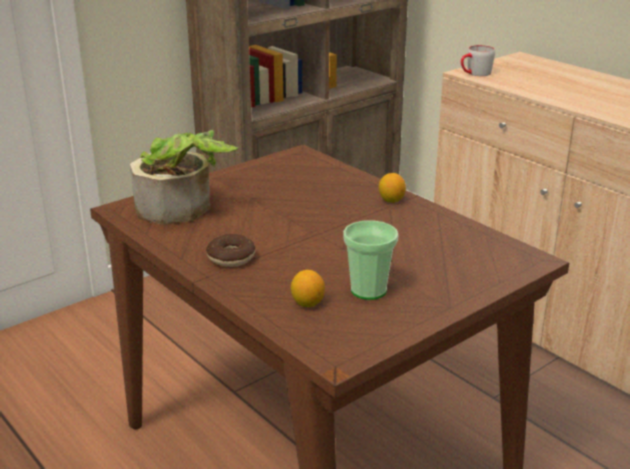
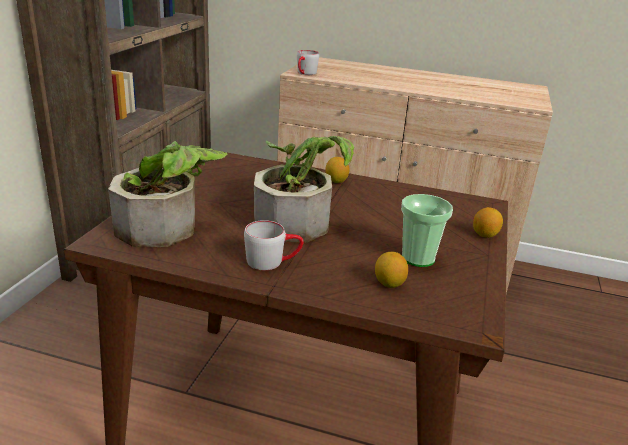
camera: 35 degrees left, 0 degrees up
(231, 257) = (273, 261): donut -> grey mug
(301, 228) = (298, 220): none -> potted plant
(477, 288) = (485, 235): none -> lemon

